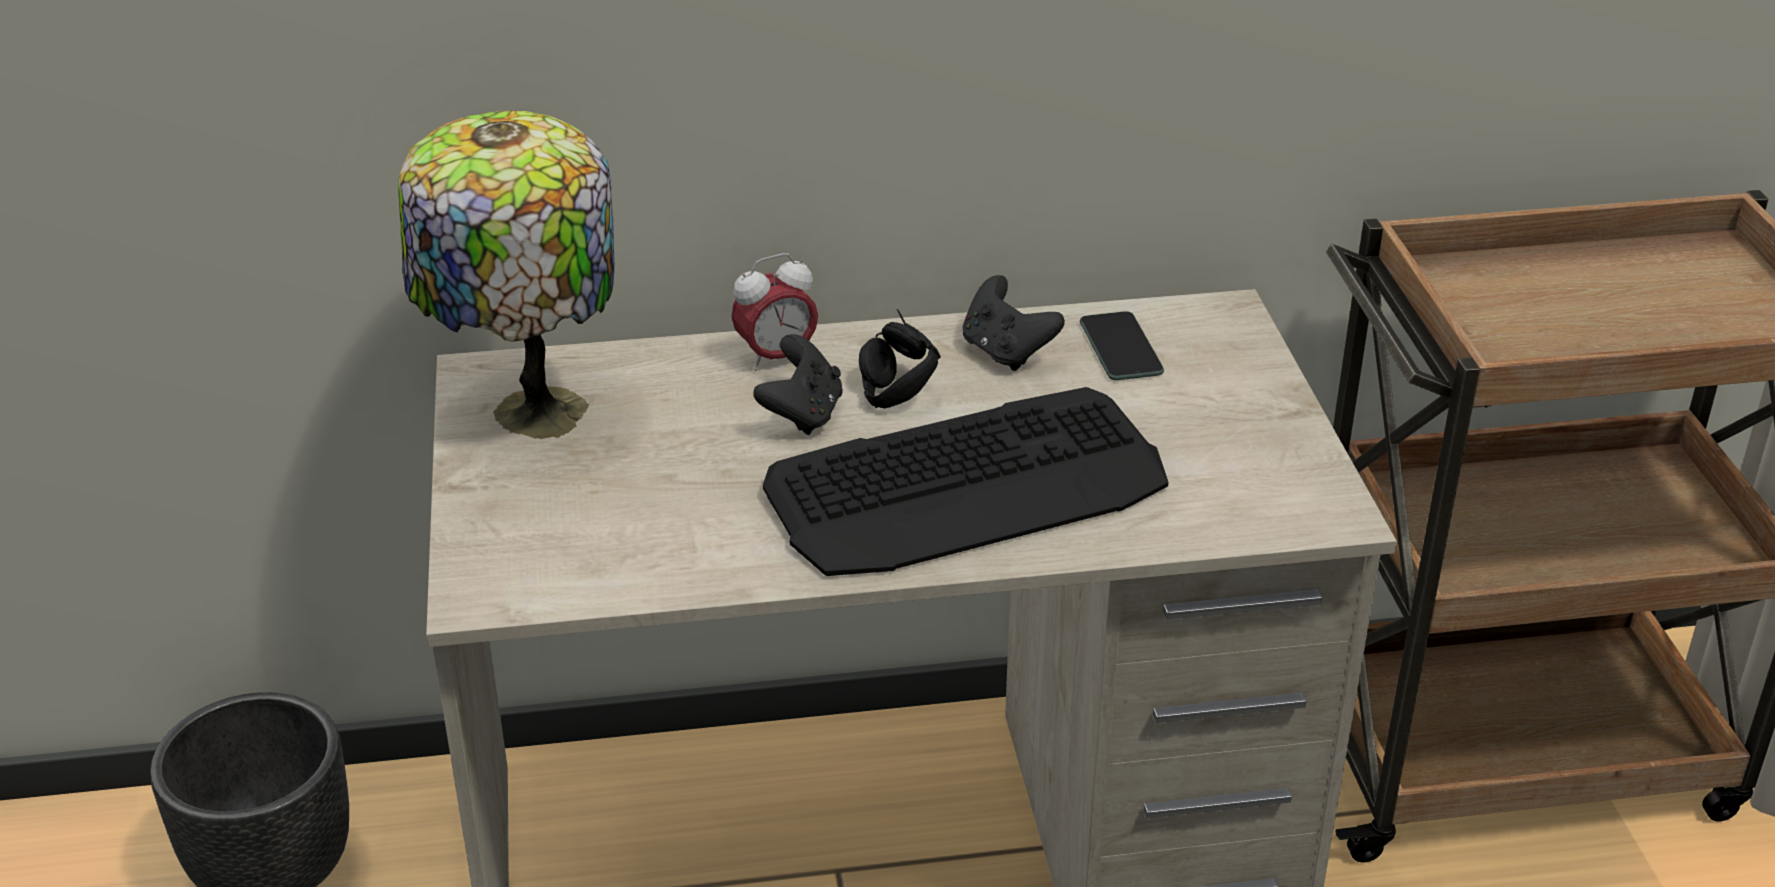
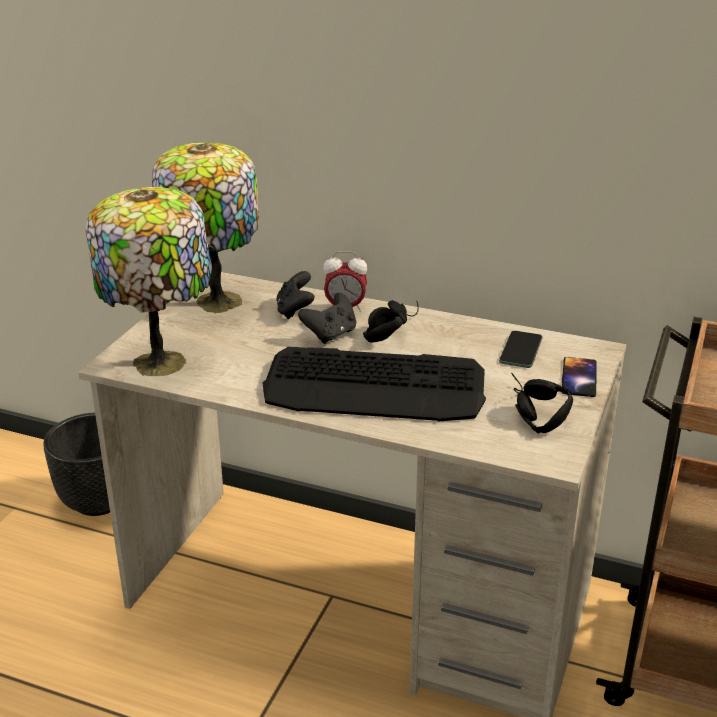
camera: 30 degrees right, 5 degrees down
(563, 559) = (162, 360): none -> table lamp
(1006, 352) = (459, 336): black game controller -> black game controller (295, 311)
(1226, 449) = (527, 411): none -> black headphones
(1244, 368) = (579, 377): none -> phone

